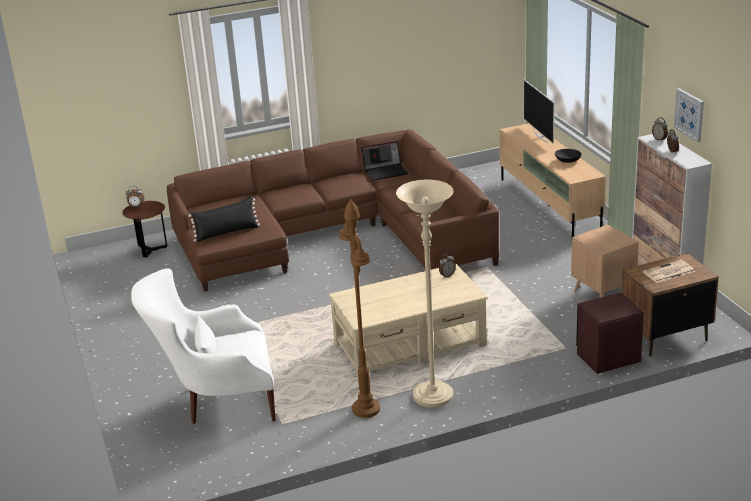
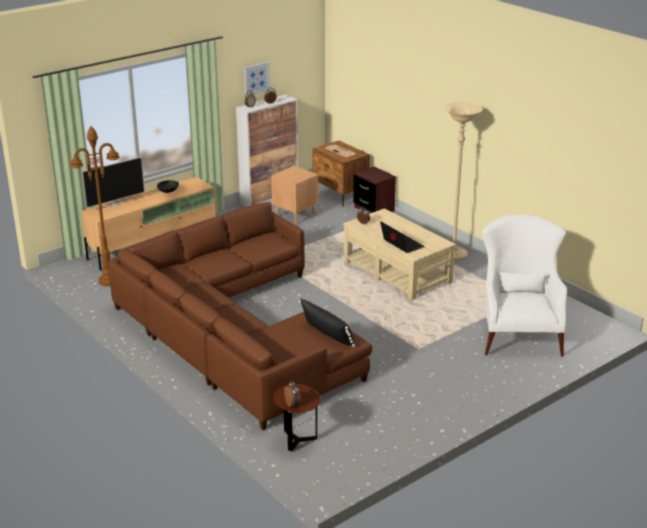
camera: 110 degrees left, 0 degrees up
(216, 401) = (517, 332): white armchair -> white armchair turned 150 degrees counterclockwise
(366, 409) = (483, 275): brown floor lamp -> brown floor lamp (108, 281)
(386, 171) = (173, 277): laptop -> laptop (401, 244)

